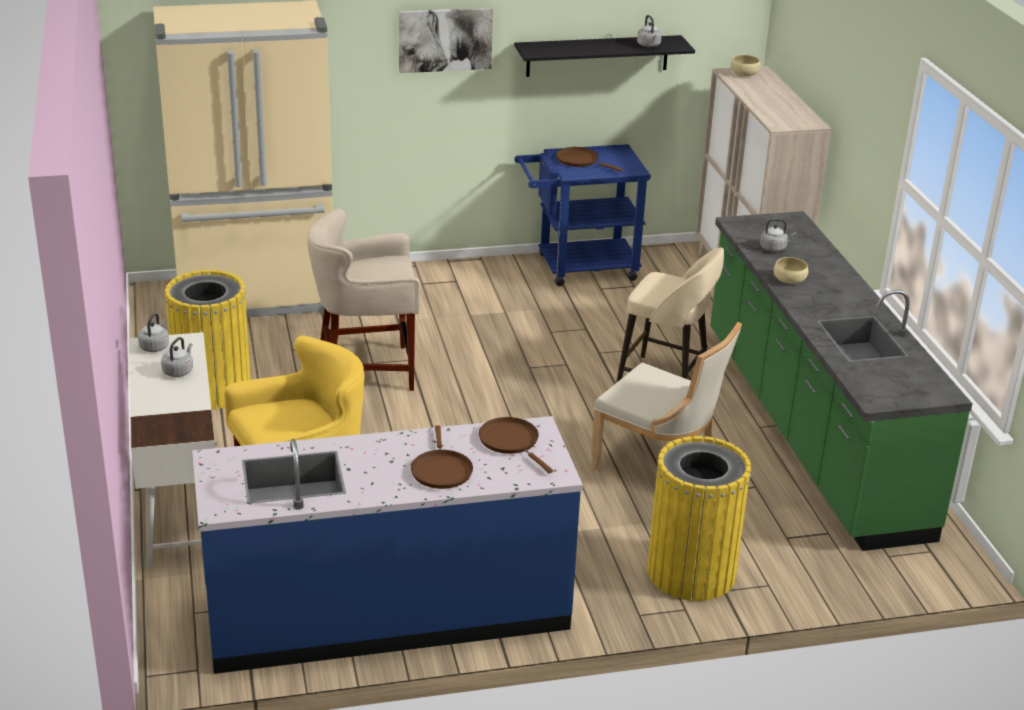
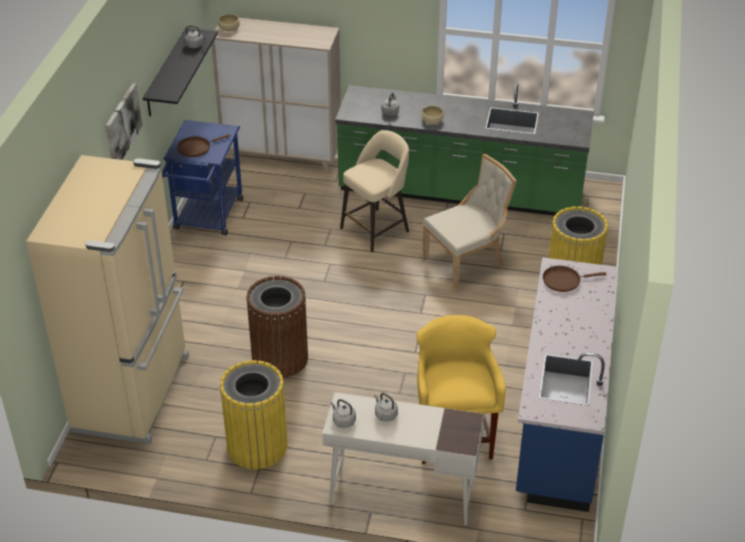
camera: 65 degrees left, 10 degrees up
(367, 370) = (279, 358): beige stool -> brown trash can
(441, 470) = (583, 316): brown frying pan -> none

